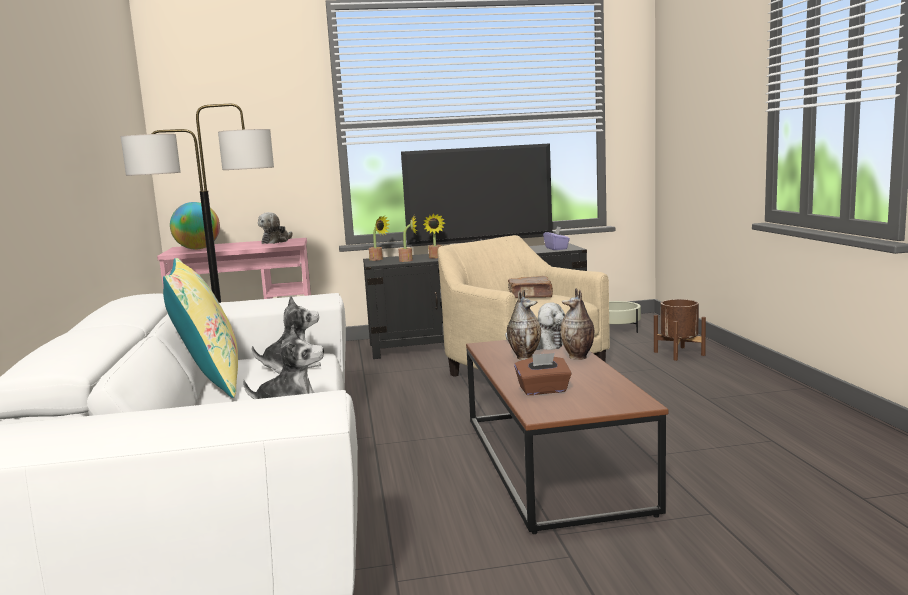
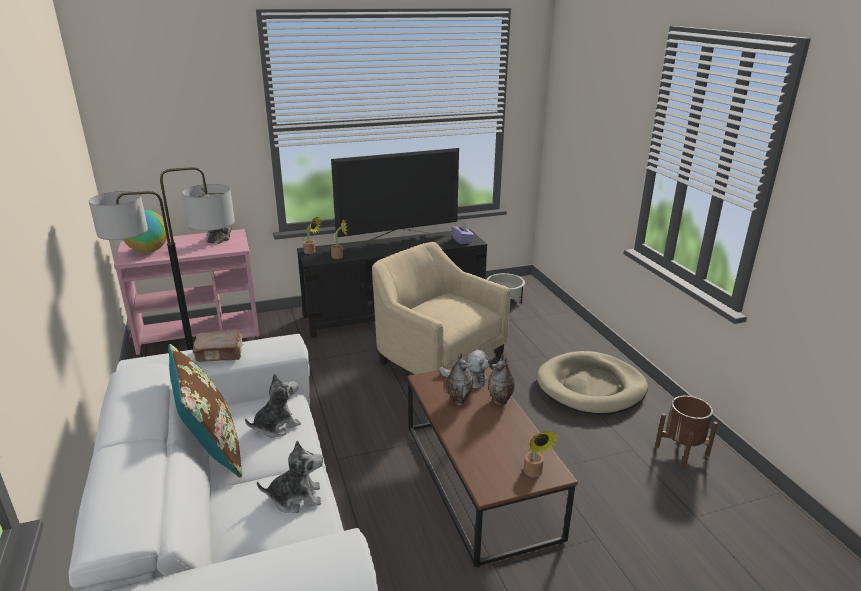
camera: 10 degrees left, 15 degrees up
(210, 381) = (211, 449): yellow pillow -> brown pillow
(435, 257) = (362, 252): potted plant -> potted plant (534, 473)
(531, 296) = (448, 305): brown book -> brown book (220, 354)
(543, 390) = (483, 454): brown tissue box -> none
(679, 353) = (556, 335): brown planter -> brown planter (682, 451)
(719, 391) = (591, 387): none -> beige dog bed

